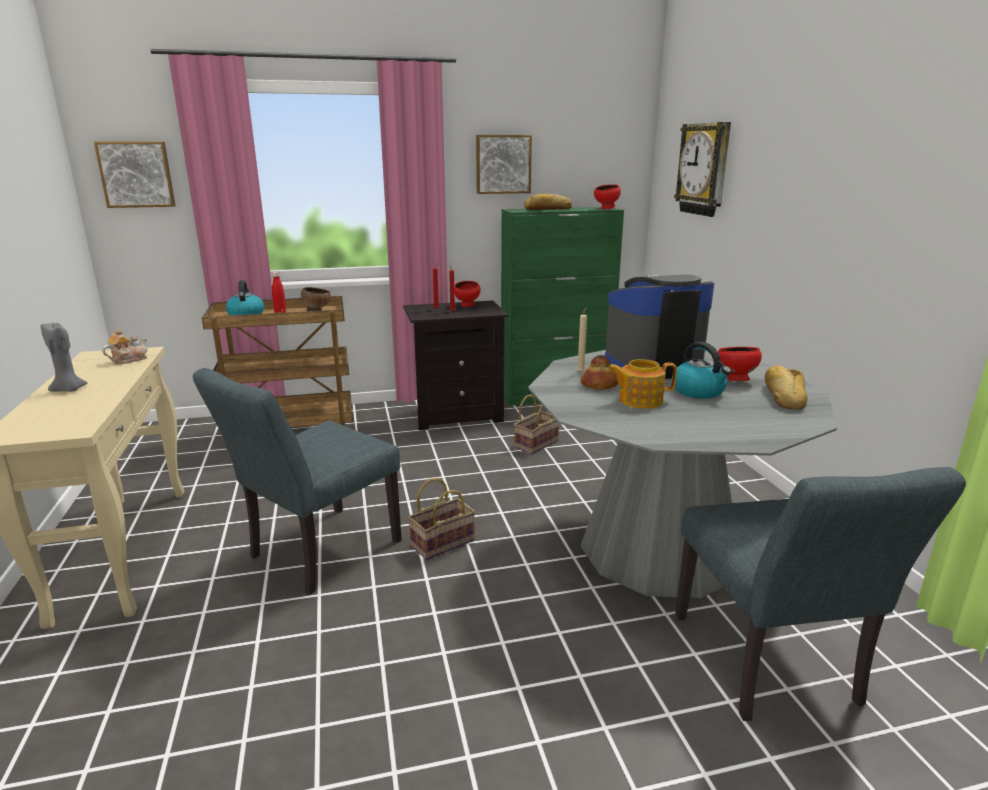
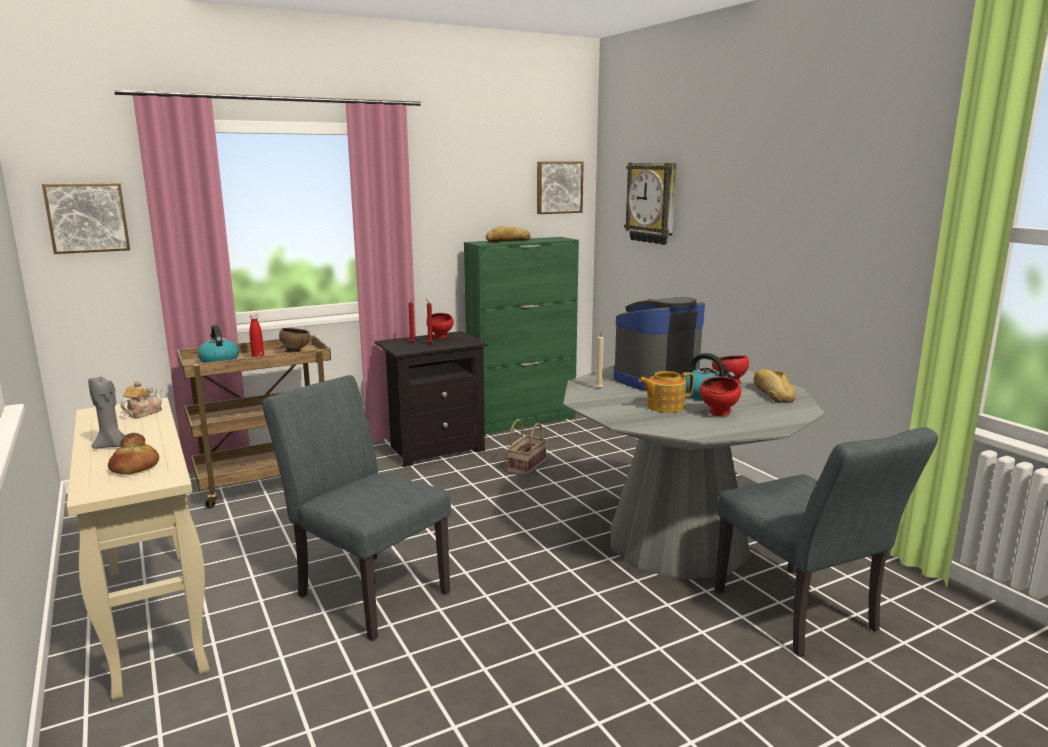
camera: 15 degrees left, 5 degrees down
(316, 553) = (365, 590): grey chair -> grey chair turned 105 degrees clockwise
(443, 542) = (484, 563): basket -> none
(503, 164) = (462, 199): picture -> picture (558, 187)
(600, 385) = (623, 397): bread -> bread (135, 467)
(606, 209) = (562, 239): red bowl -> red bowl (719, 414)

